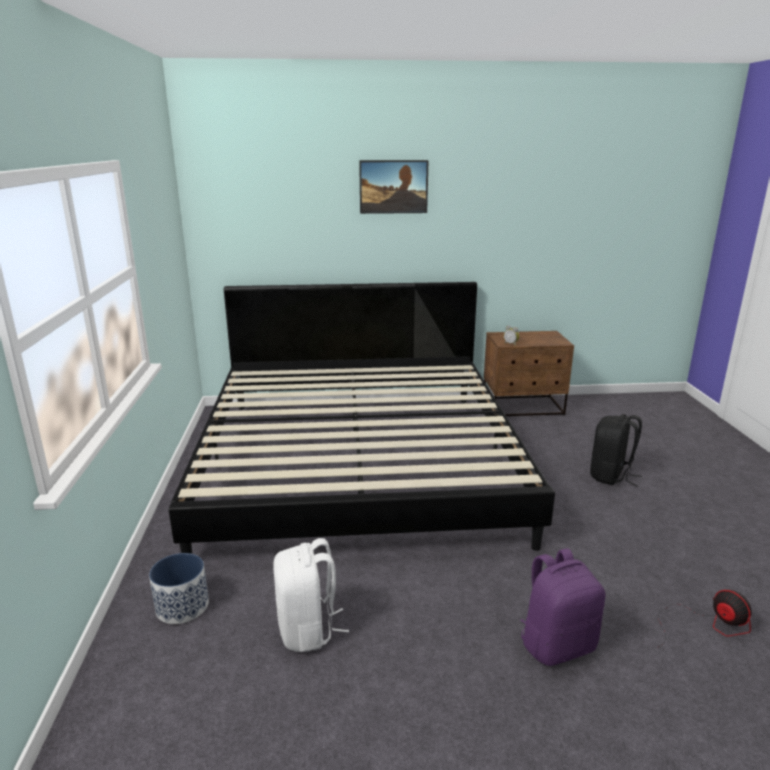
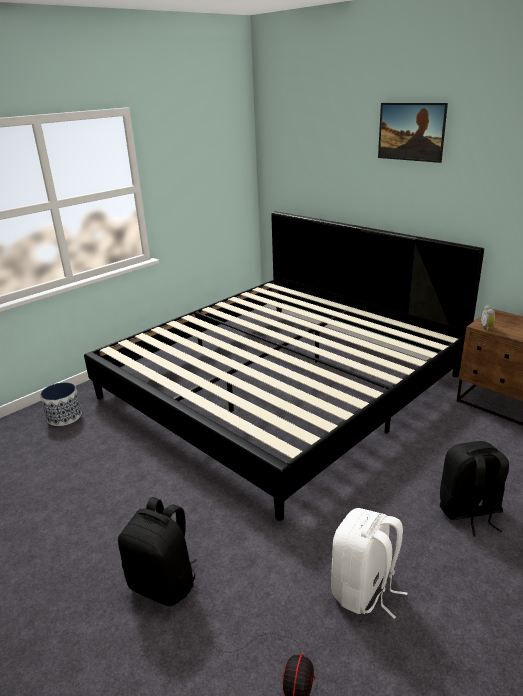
camera: 50 degrees right, 5 degrees up
(308, 630) = (81, 466): white backpack -> white backpack (364, 590)
(557, 645) = (164, 583): purple backpack -> black backpack

